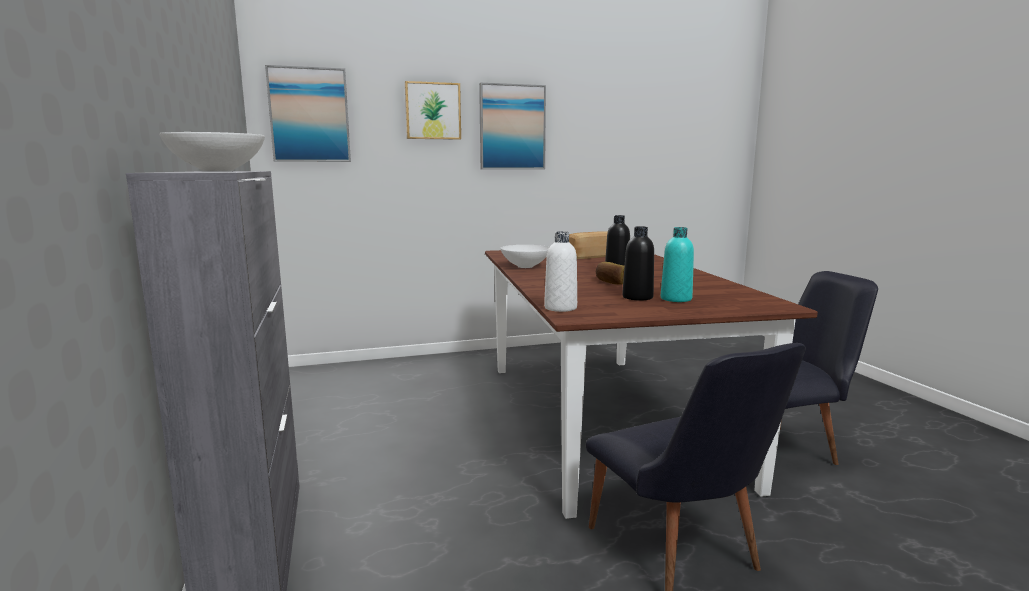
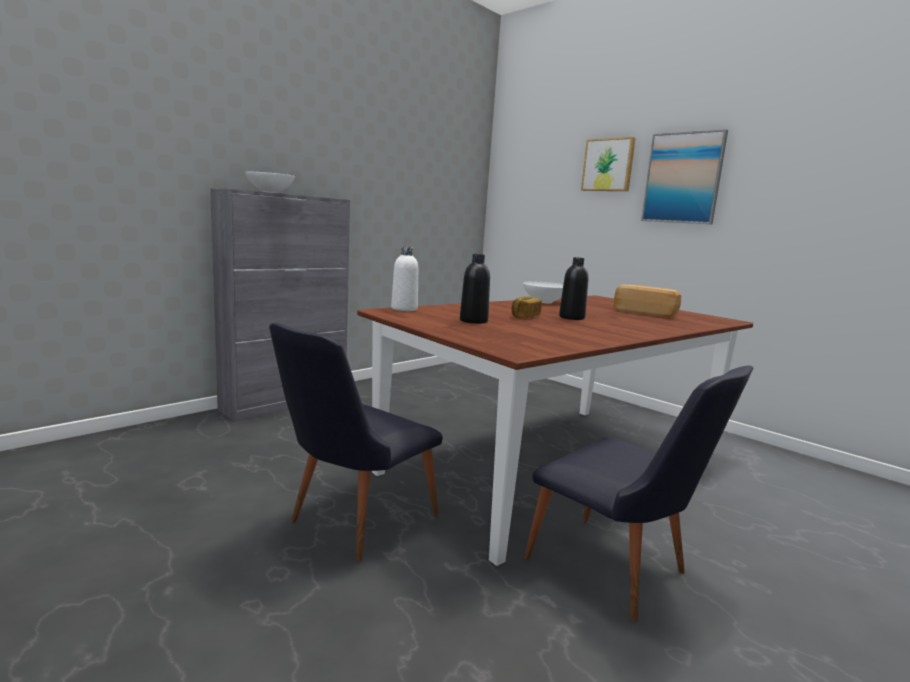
camera: 60 degrees right, 0 degrees up
(309, 115) = (522, 173): picture -> none
(676, 299) = (486, 328): turquoise bottle -> none

